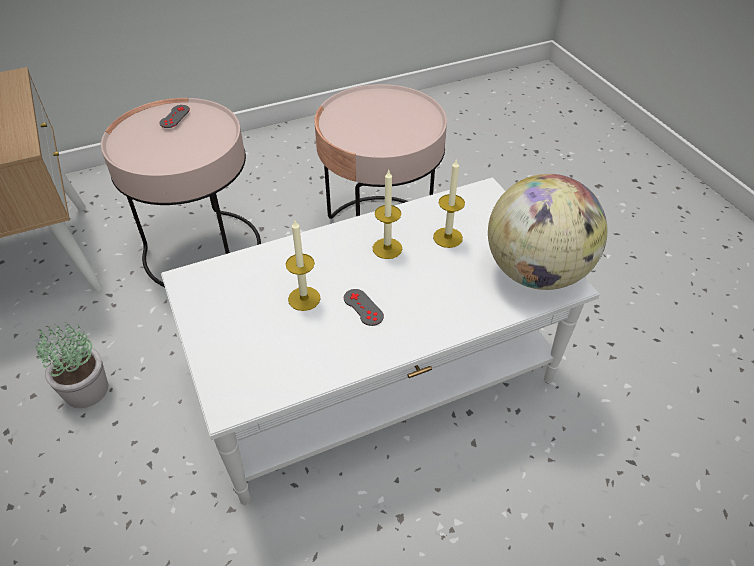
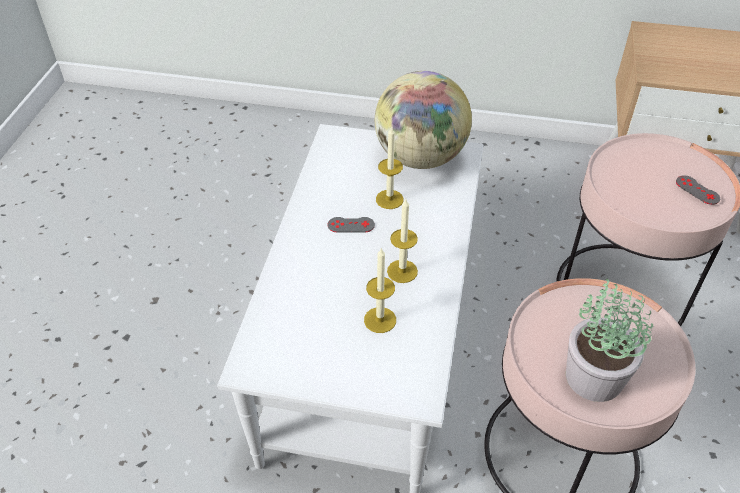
camera: 125 degrees right, 0 degrees up
(86, 391) = (492, 182): potted plant -> potted plant (592, 377)
(536, 272) = (281, 354): globe -> globe (420, 157)

